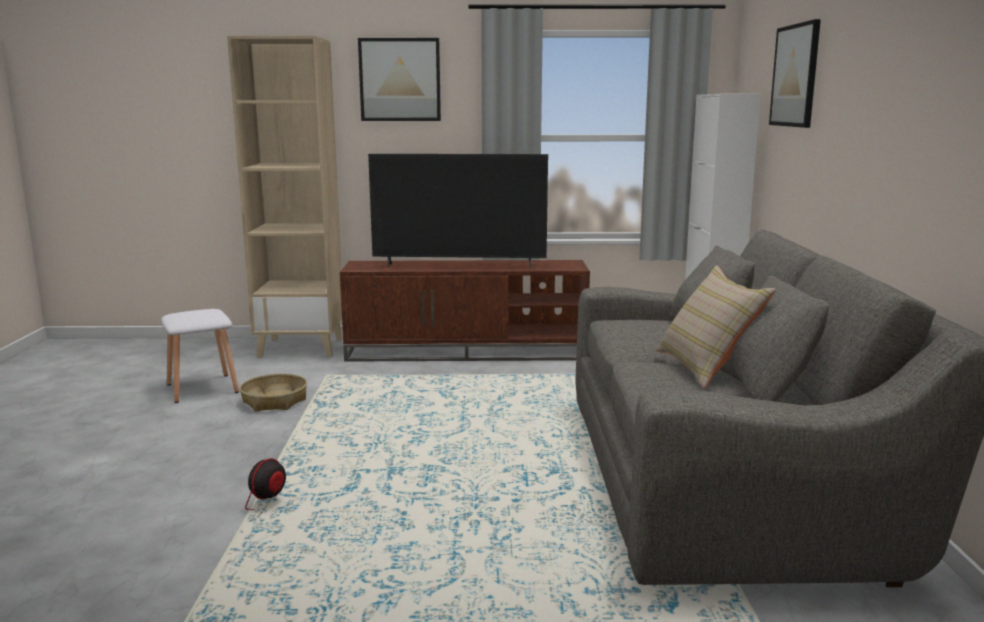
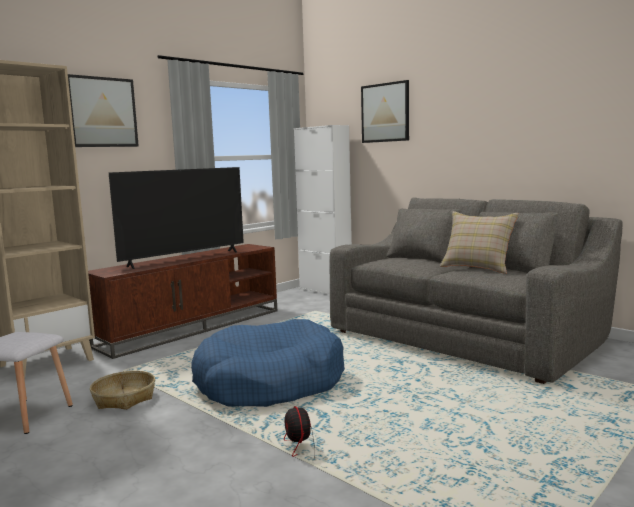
camera: 45 degrees left, 5 degrees down
(392, 435) = (269, 382): none -> blue dog bed

